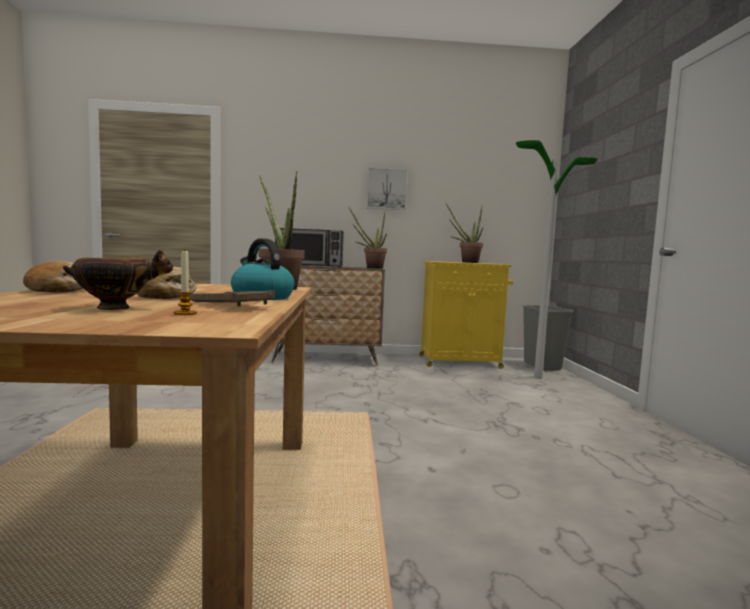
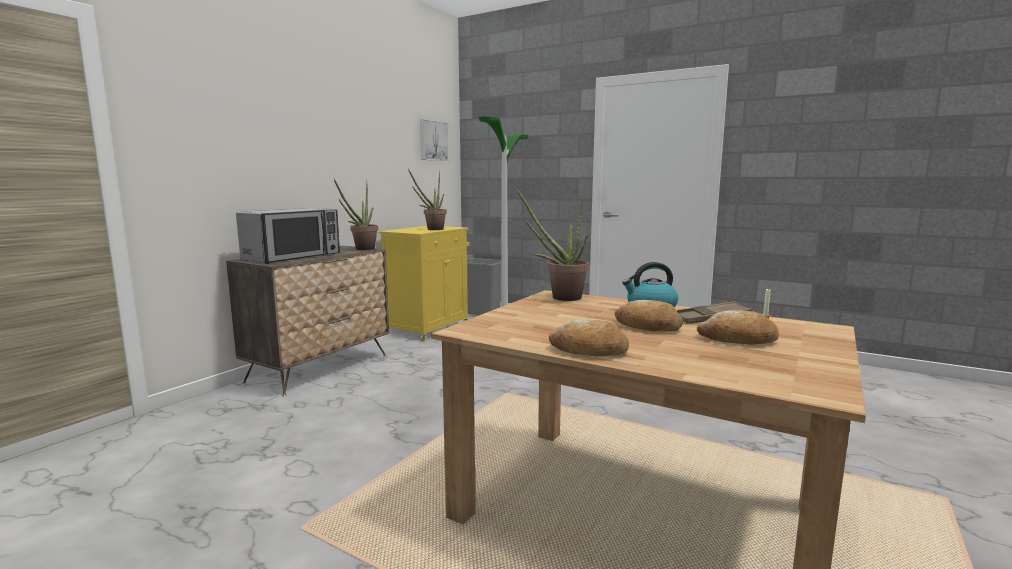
camera: 55 degrees left, 5 degrees up
(117, 308) = (738, 339): bowl -> bread
(386, 189) = (336, 151): picture -> picture (432, 140)

